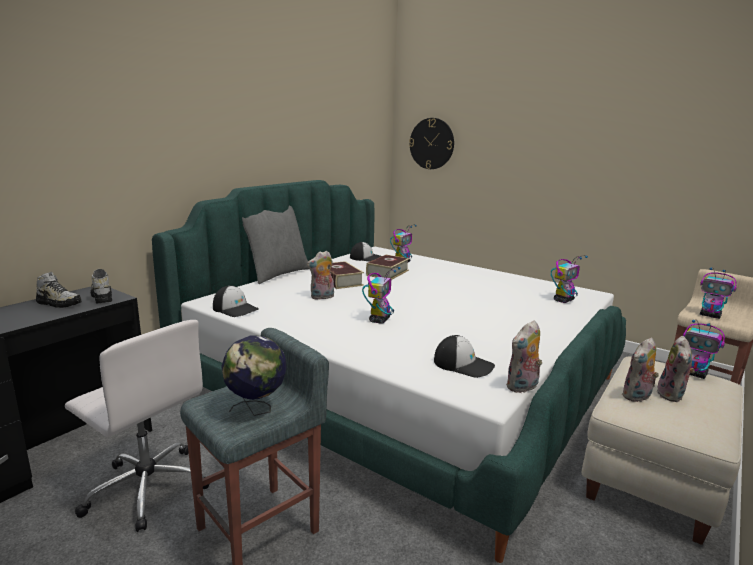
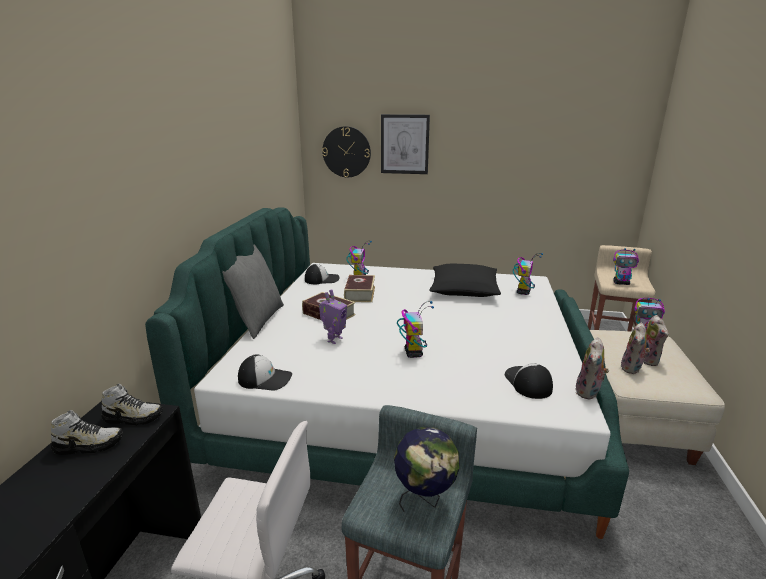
camera: 25 degrees left, 5 degrees up
(101, 297) = (133, 417): shoe -> shoe turned 150 degrees clockwise
(322, 297) = (334, 339): plush toy -> toy robot
(463, 364) = (527, 383): cap -> cap turned 105 degrees counterclockwise
(487, 137) = (404, 144): none -> picture
(497, 287) = (464, 289): none -> black pillow

